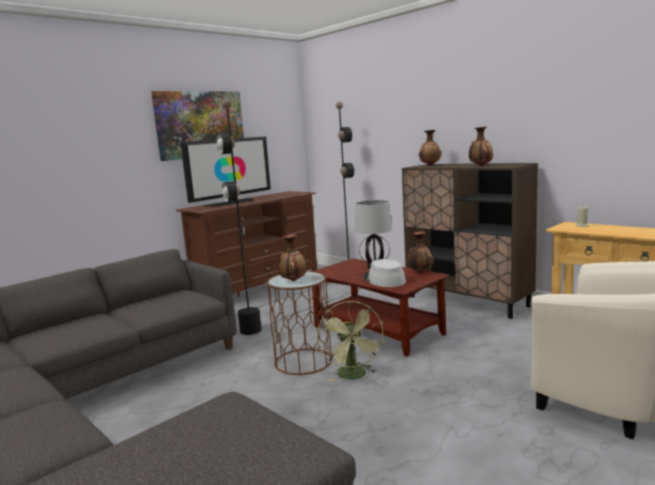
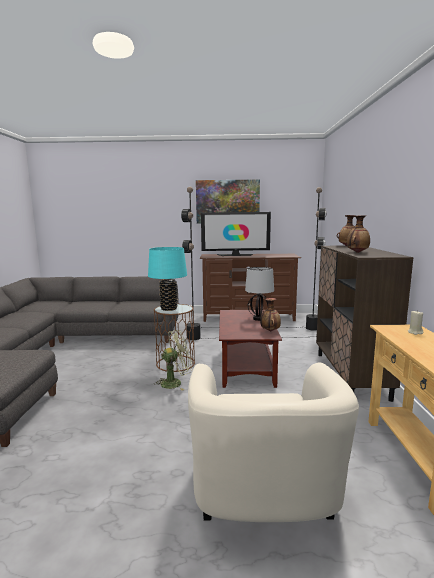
camera: 45 degrees right, 0 degrees up
(293, 281) = (169, 309): vase -> turquoise table lamp
(354, 376) = (175, 382): green fan -> green fan turned 150 degrees counterclockwise
(384, 280) = (237, 327): grey hat -> none

